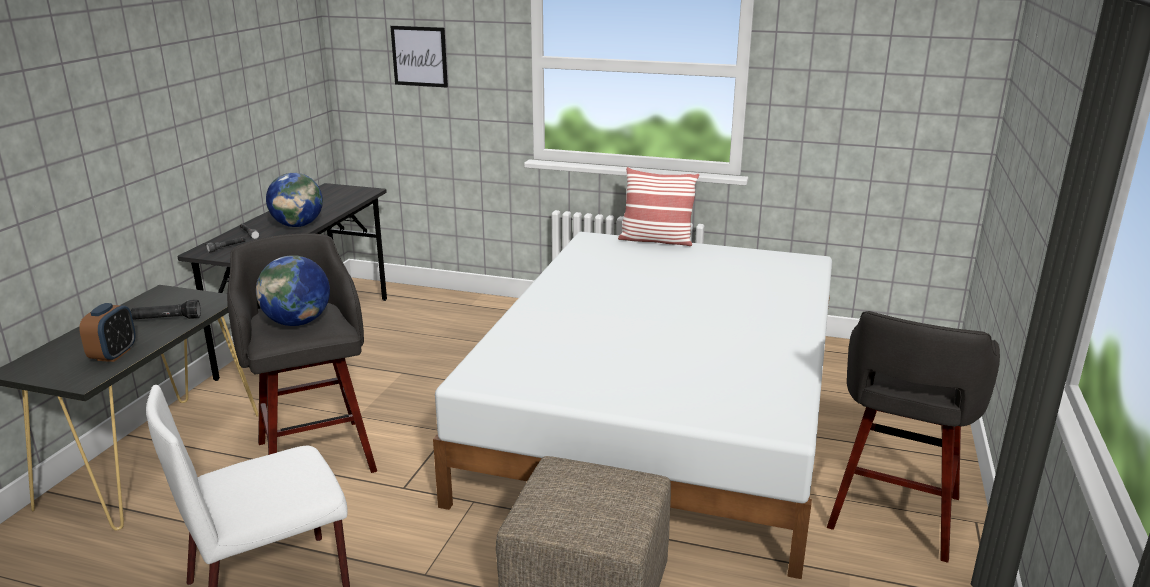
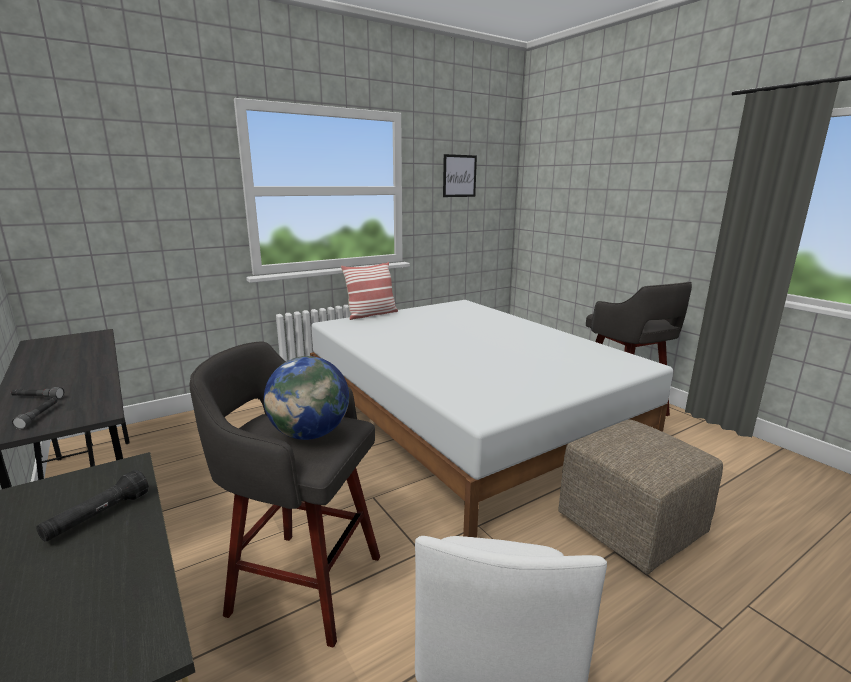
camera: 50 degrees left, 5 degrees down
(114, 354) = (113, 592): alarm clock -> none
(298, 225) = (86, 374): globe -> none
(419, 56) = (121, 192): picture -> picture (459, 176)

